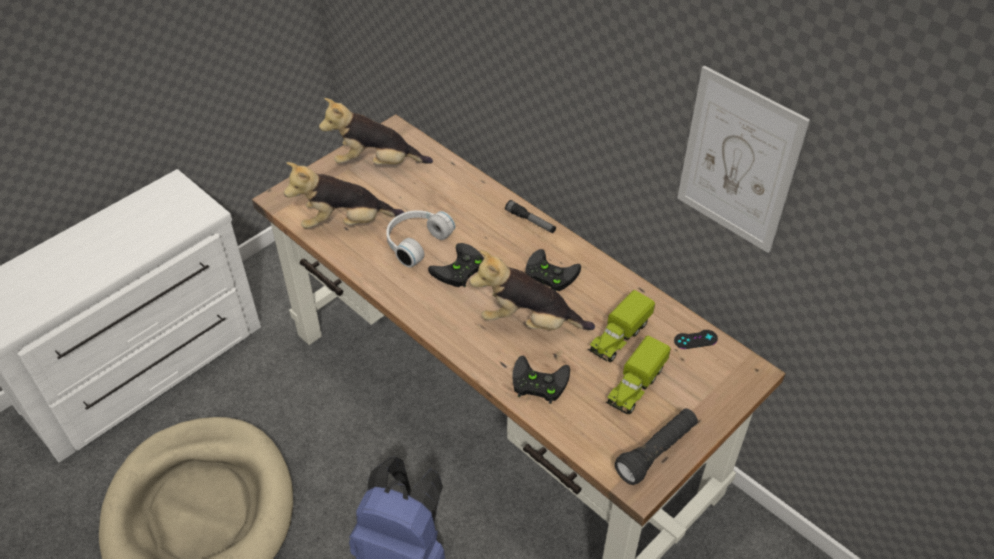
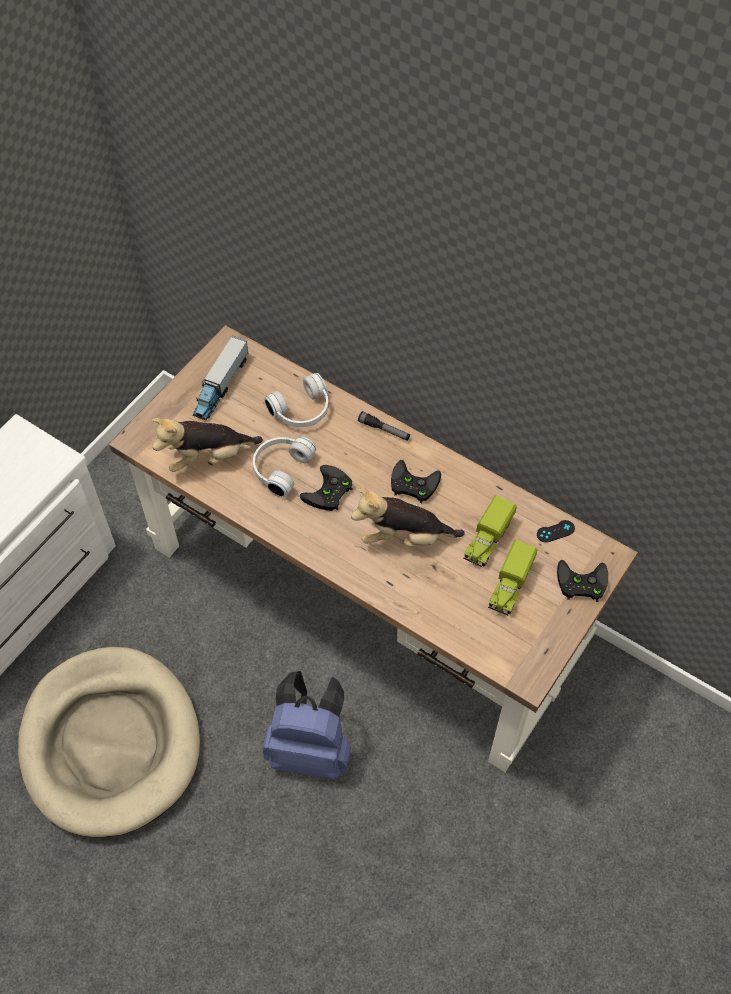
camera: 10 degrees left, 10 degrees up
(376, 163) = (221, 386): plush toy -> toy truck
(451, 195) = (302, 411): none -> white headphones
(537, 383) = (423, 596): black game controller -> black game controller (580, 583)
(656, 452) = (538, 645): black flashlight -> none
(738, 161) = (584, 391): picture -> none

